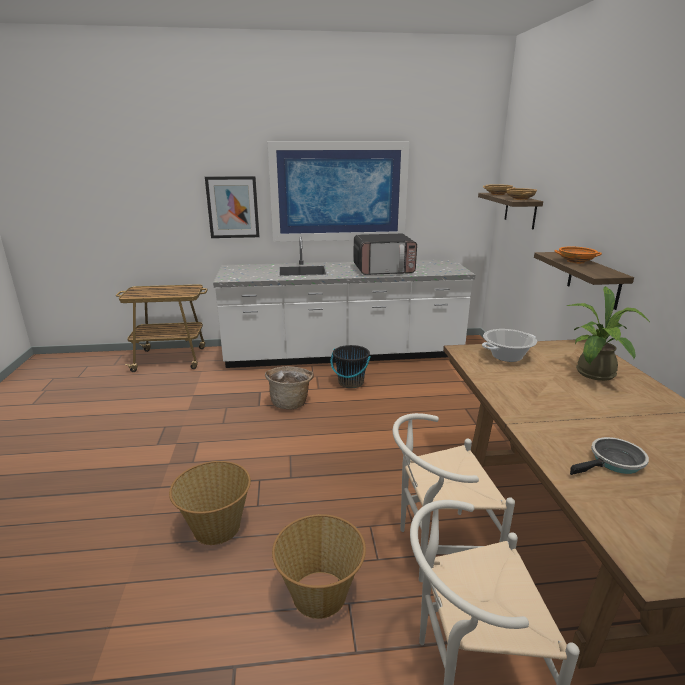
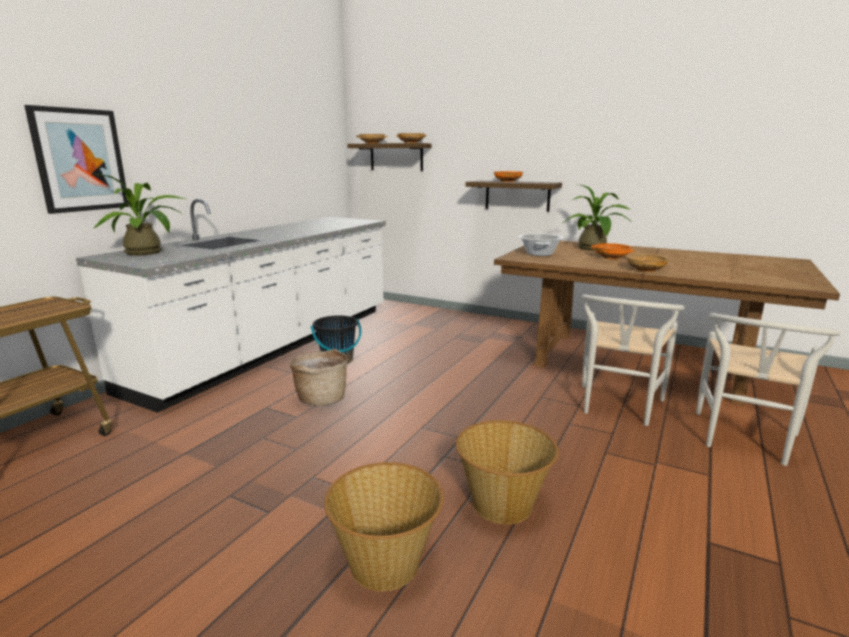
camera: 55 degrees left, 5 degrees down
(251, 269) = (148, 252): none -> potted plant
(320, 595) = (640, 472): basket -> basket (386, 563)
(339, 192) = (219, 140): picture -> none
(384, 270) = (305, 229): microwave -> none
(531, 421) = (645, 269): none -> beige bowl
(564, 392) = (611, 257): none -> orange bowl
(613, 462) = (707, 269): frying pan -> none

